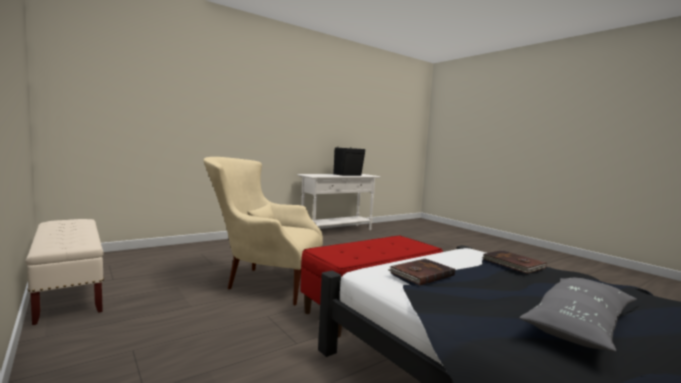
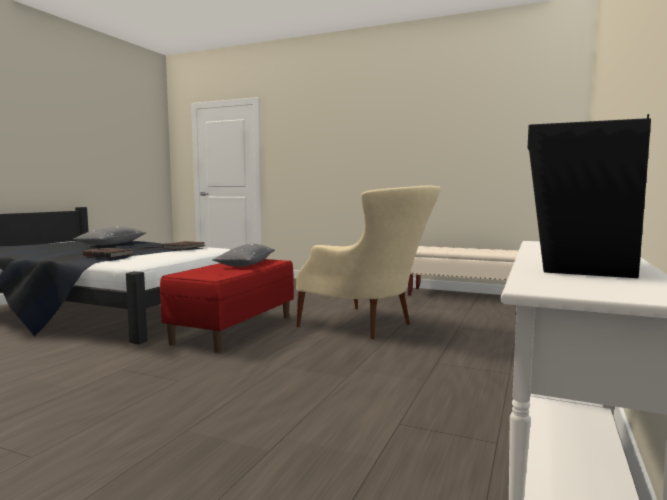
camera: 150 degrees right, 0 degrees up
(262, 281) = (370, 326): beige armchair -> beige armchair turned 60 degrees clockwise
(356, 252) = (246, 264): none -> grey pillow

